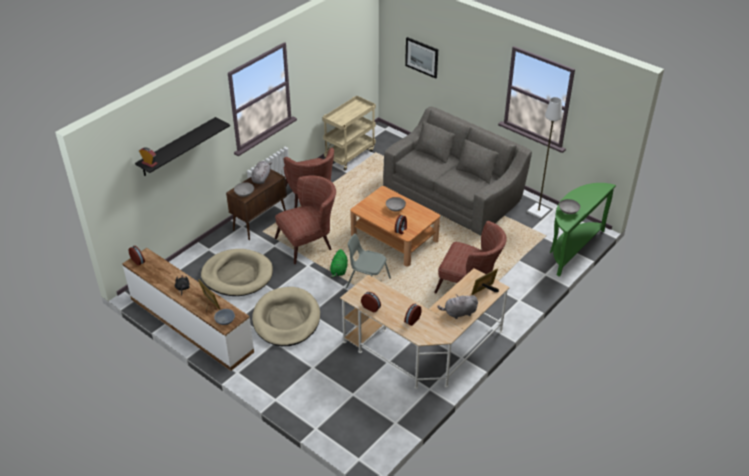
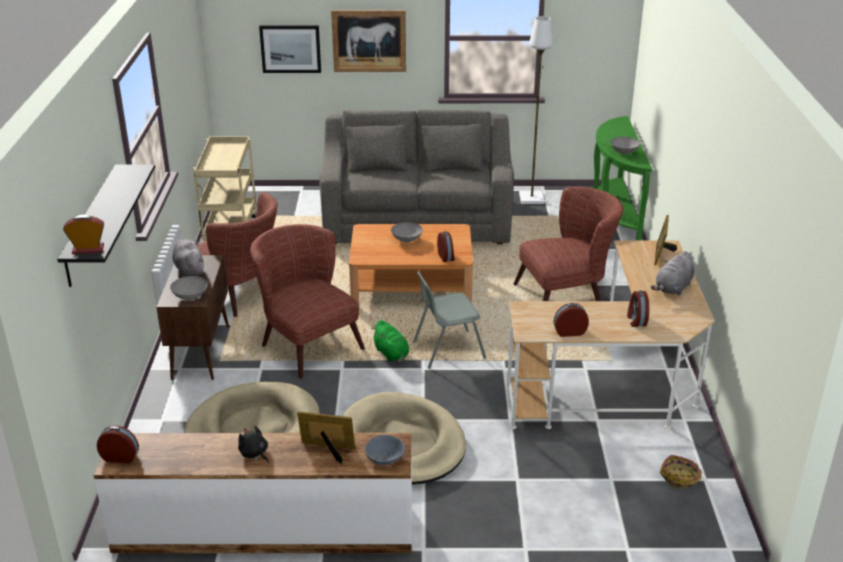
camera: 40 degrees left, 10 degrees down
(309, 242) = (306, 343): brown armchair -> brown armchair turned 60 degrees counterclockwise
(385, 414) = (680, 478): none -> basket
(465, 70) = (369, 41): none -> picture

